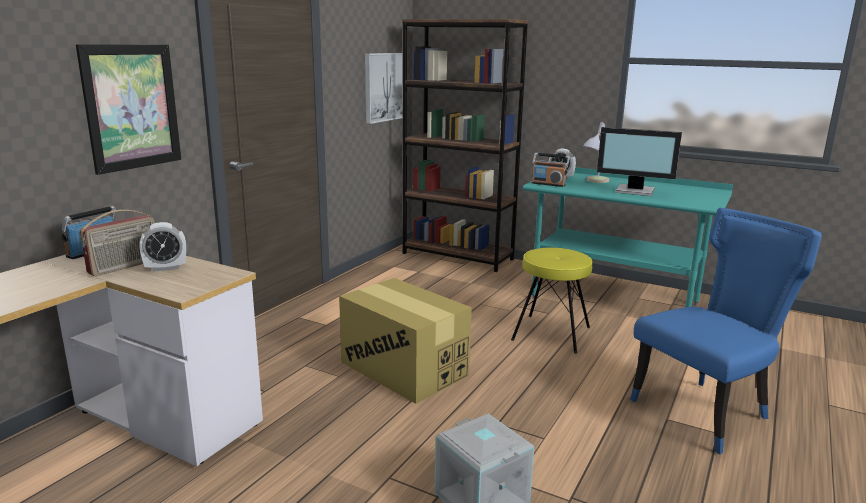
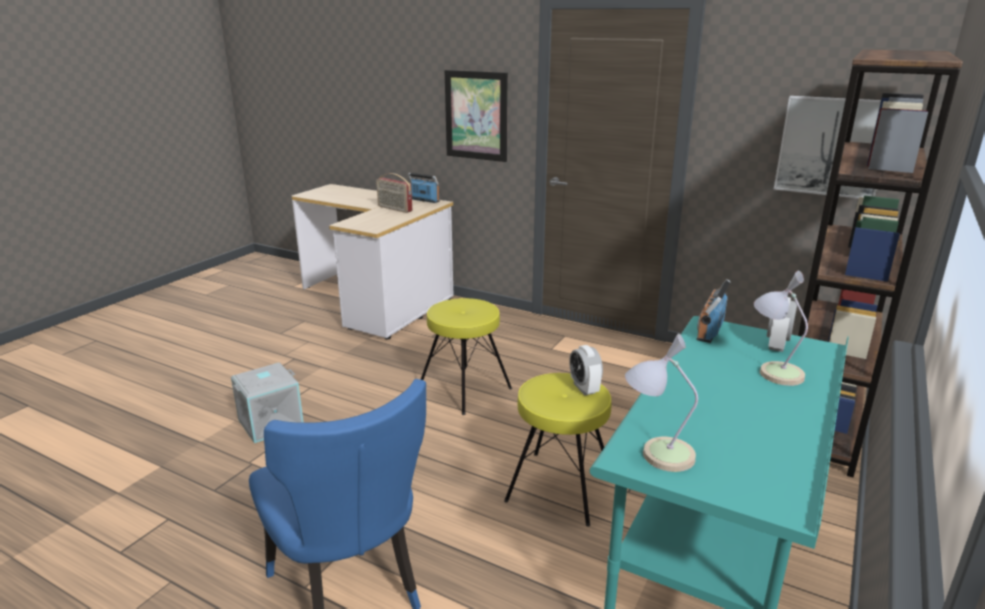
camera: 90 degrees right, 5 degrees up
(166, 268) = (390, 216): alarm clock -> alarm clock (584, 388)
(403, 368) = (465, 389): cardboard box -> yellow stool
(635, 191) = (707, 399): monitor -> none
(698, 201) = (656, 453): none -> table lamp

